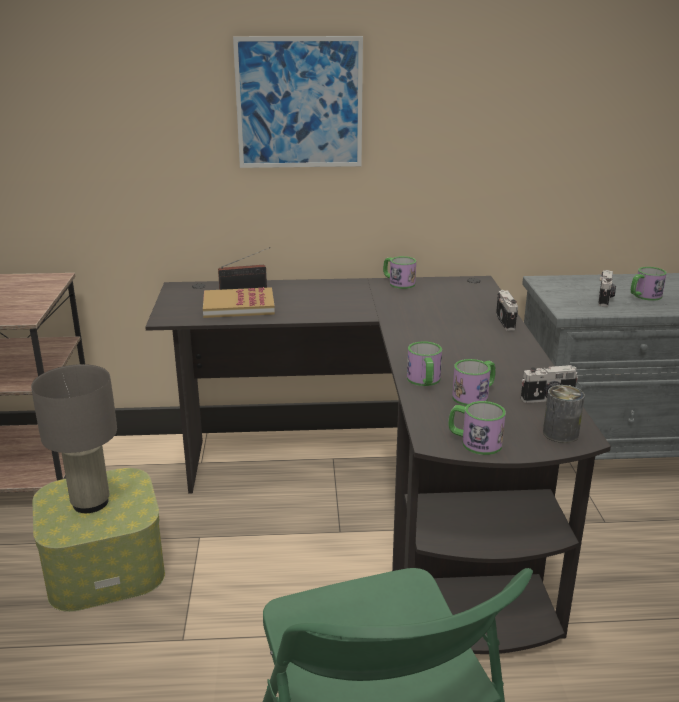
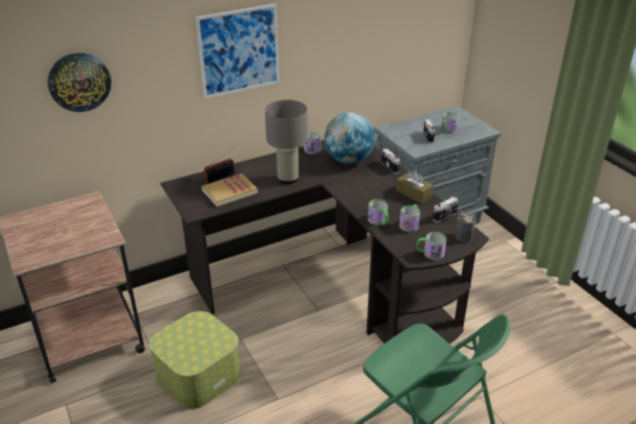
camera: 25 degrees left, 10 degrees up
(59, 105) = (79, 82): none -> wall clock
(91, 502) = (190, 341): grey table lamp -> grey table lamp (288, 178)
(447, 303) = (348, 160): none -> globe
(517, 359) = (414, 194): none -> brown tissue box

